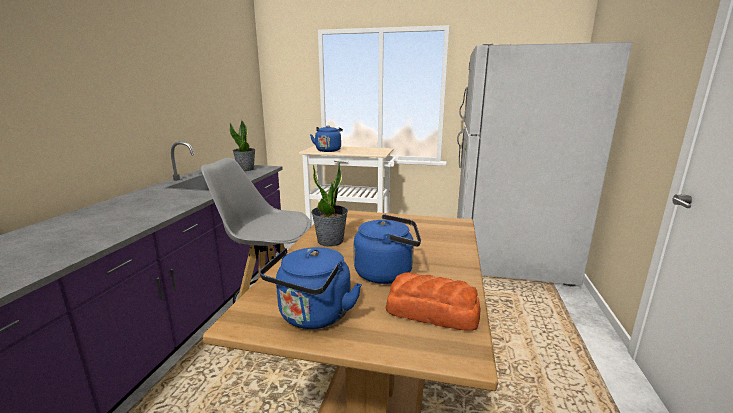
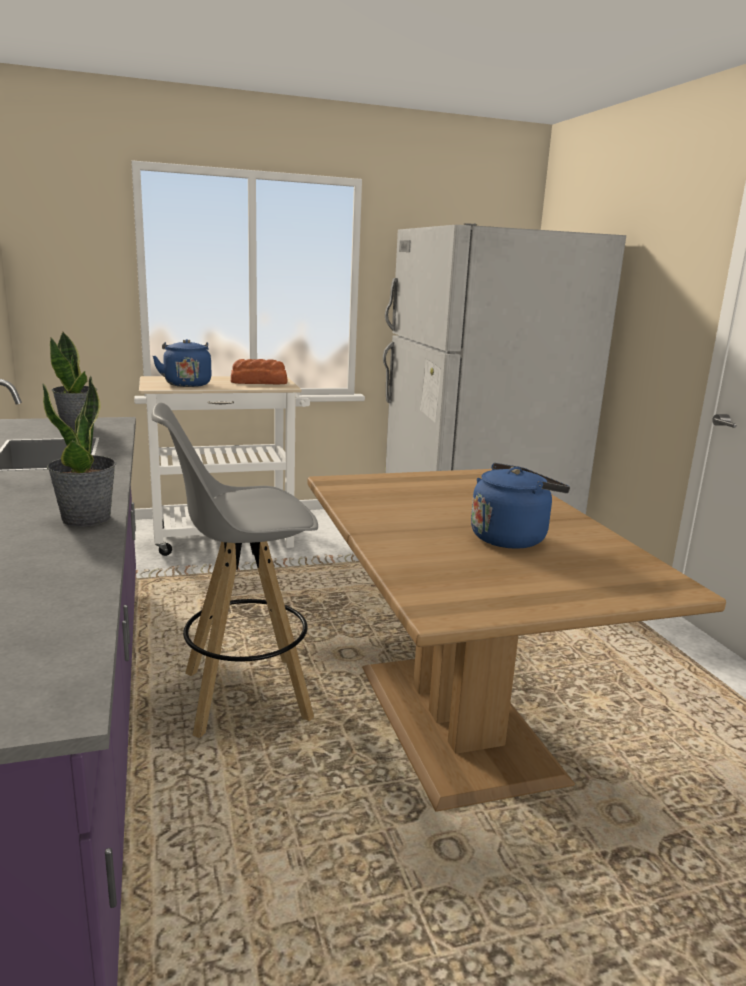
camera: 30 degrees left, 0 degrees up
(313, 316) = (507, 591): blue kettle -> none
(330, 241) = (387, 515): potted plant -> potted plant (87, 519)
(433, 312) = (609, 563): bread -> bread (259, 382)

